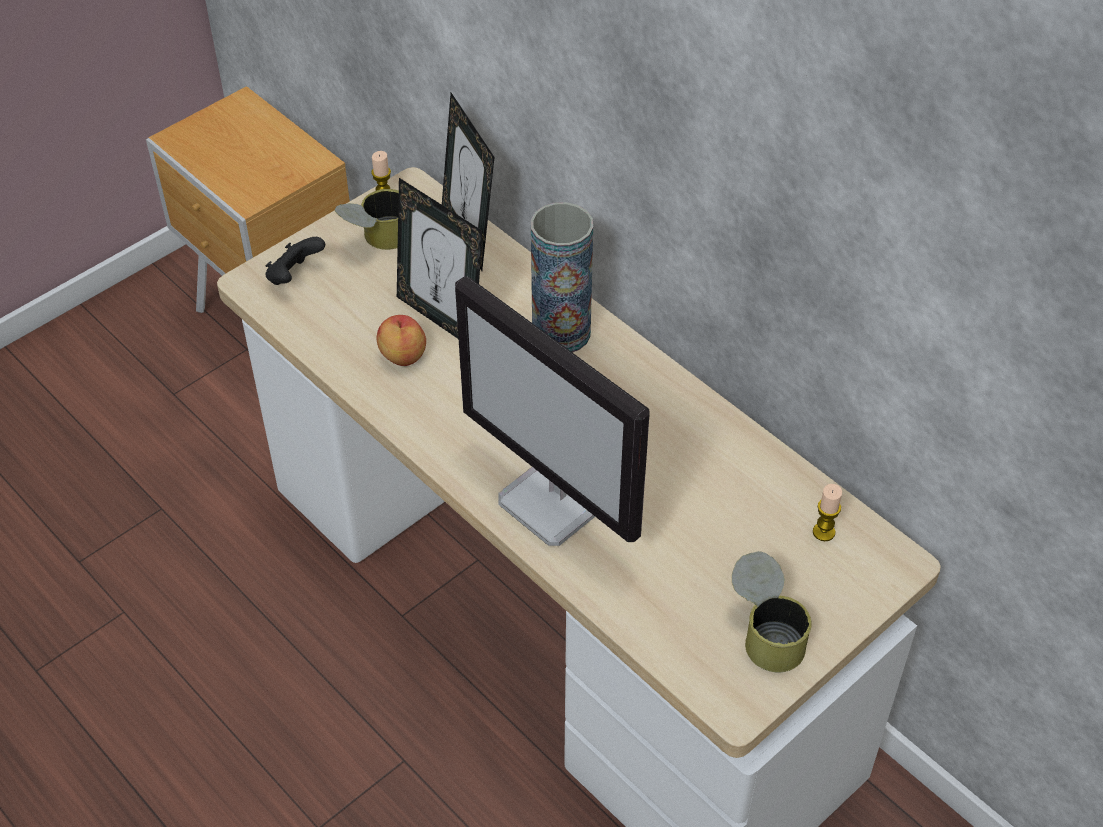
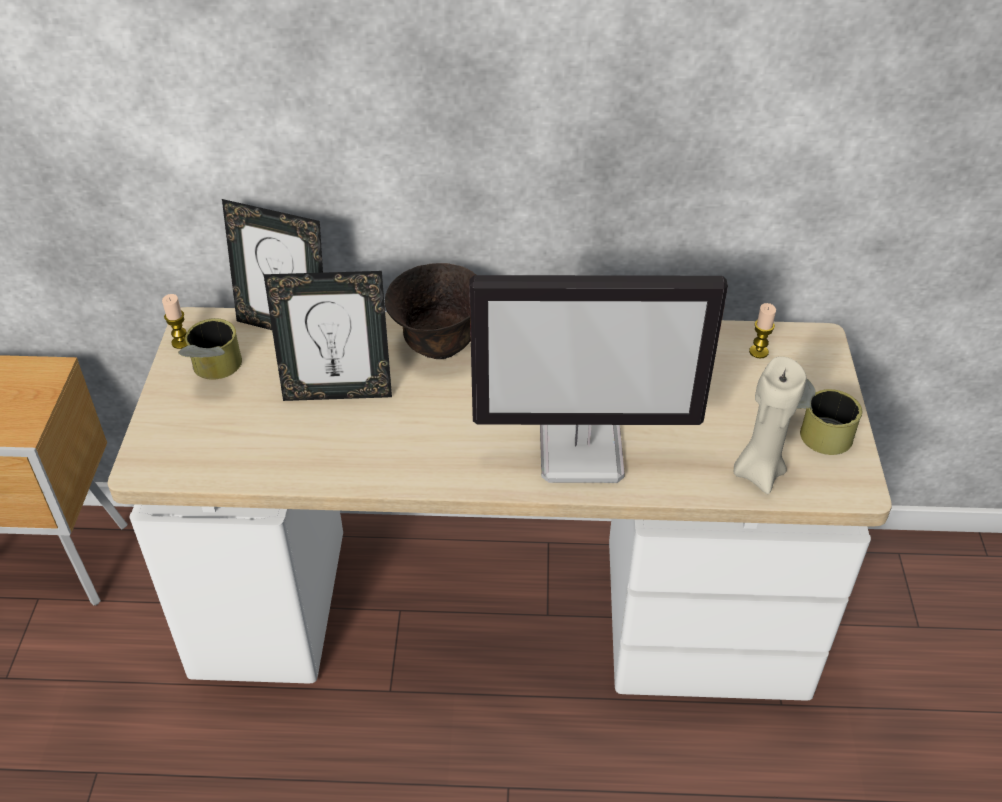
camera: 45 degrees left, 5 degrees down
(294, 276) = (177, 440): black game controller -> none
(402, 356) = (343, 437): apple -> none
(561, 332) = (438, 346): vase -> brown bowl
(671, 627) = (758, 472): none -> beige candle

